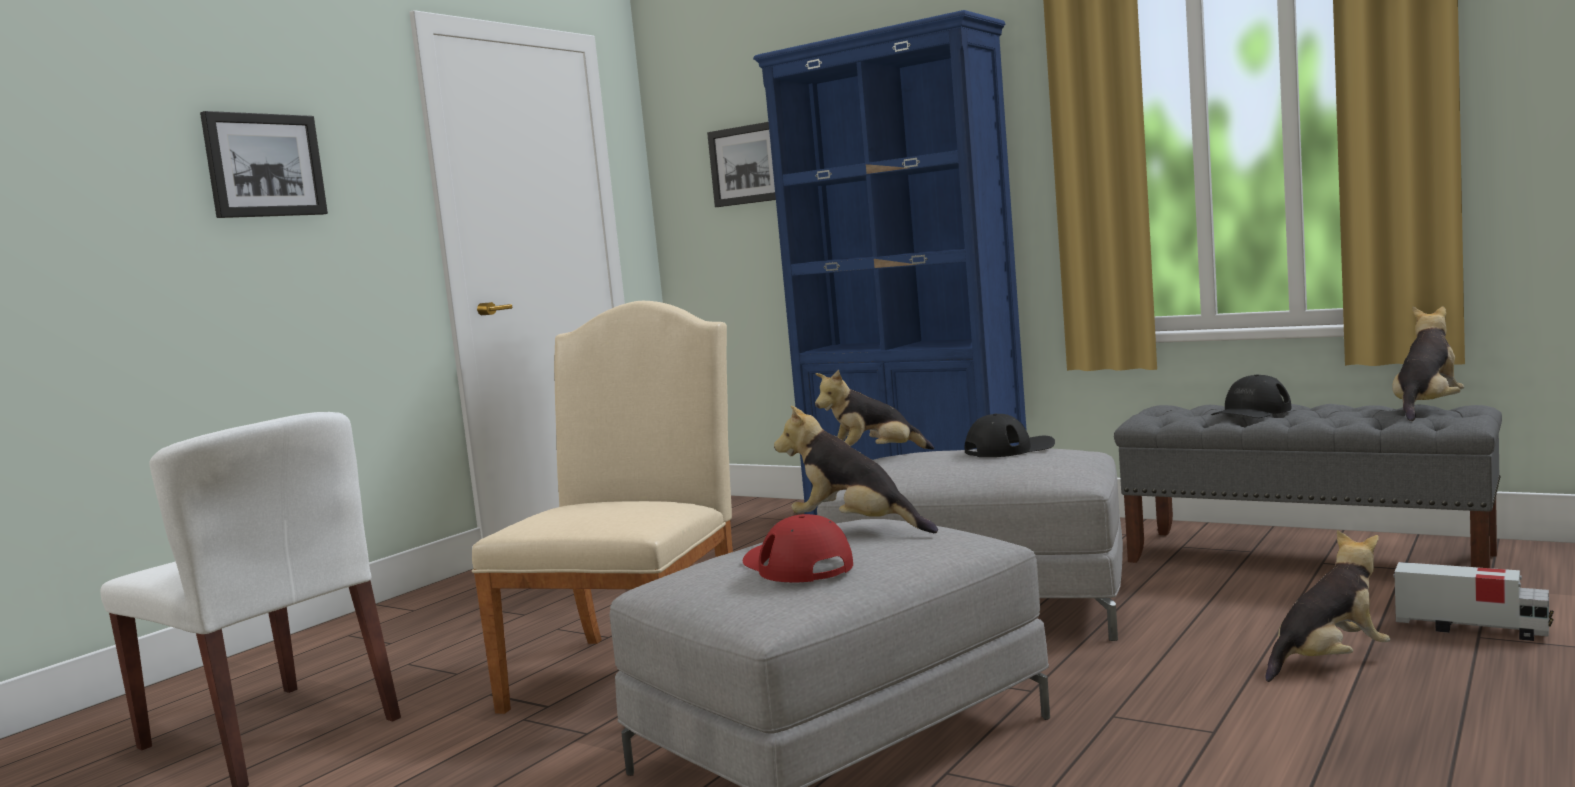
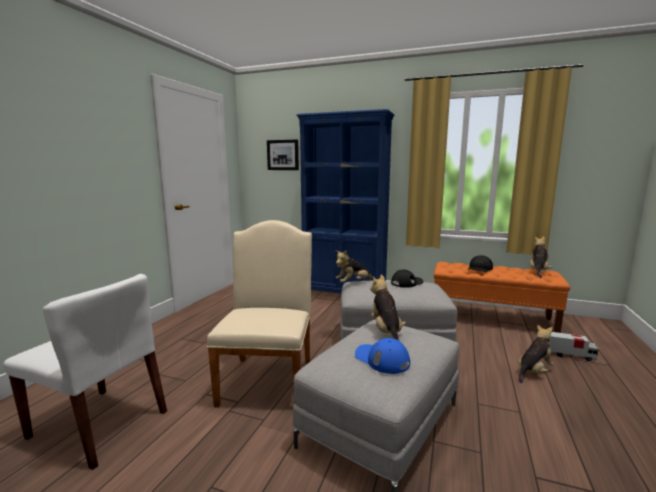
camera: 15 degrees left, 5 degrees up
(264, 165) = (82, 139): picture -> none
(796, 565) = (381, 359): red cap -> blue cap
(855, 528) = (386, 332): plush toy -> plush toy turned 60 degrees clockwise
(1306, 558) = (491, 319): grey bench -> orange bench

